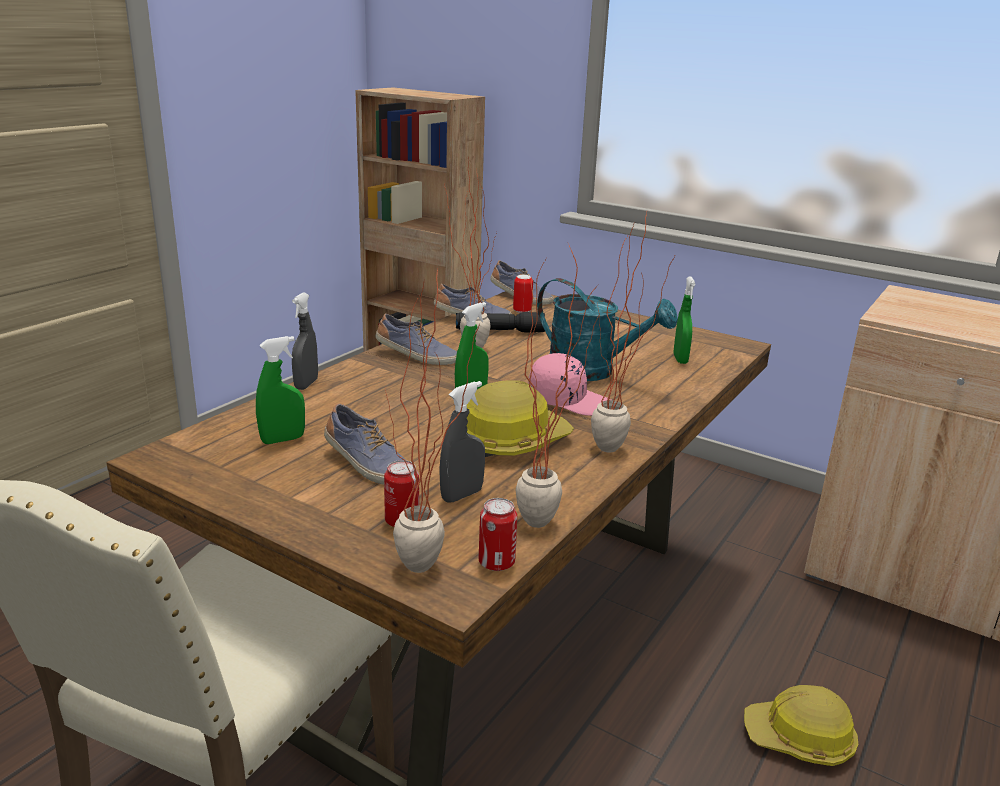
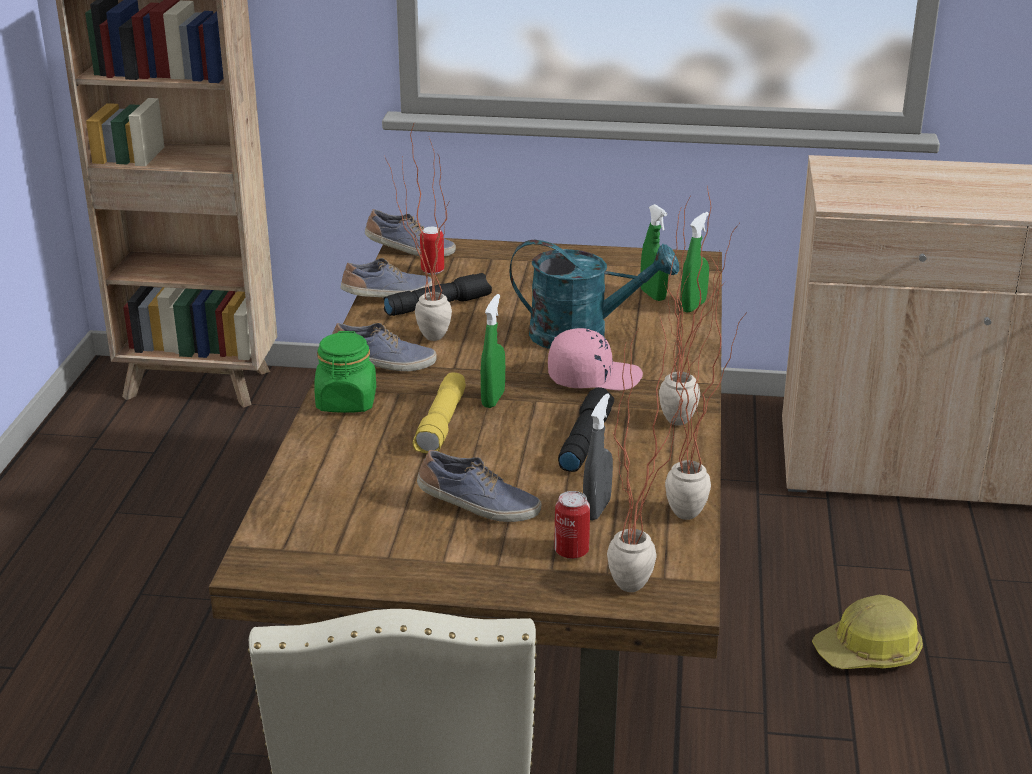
camera: 25 degrees left, 5 degrees up
(283, 439) = (361, 505): green spray bottle -> green spray bottle (693, 306)
(306, 384) = (305, 434): grey spray bottle -> none
(361, 372) = (346, 402): none -> green jar
(411, 403) = (442, 425): none -> yellow flashlight
(496, 563) = (688, 561): can -> none
(511, 442) = (584, 440): hard hat -> black flashlight

